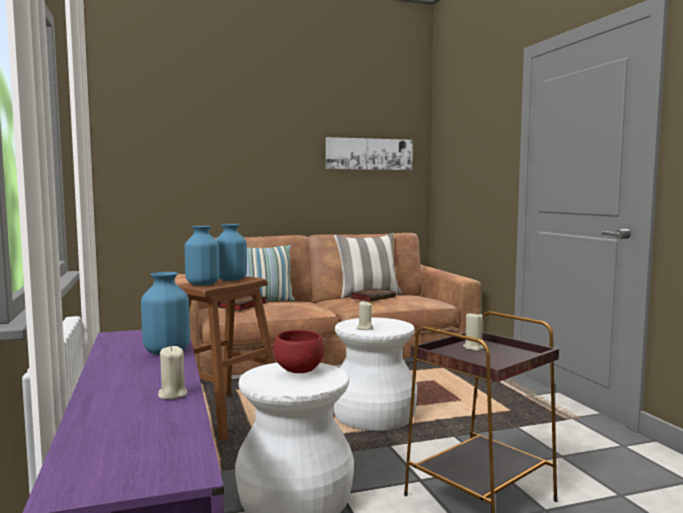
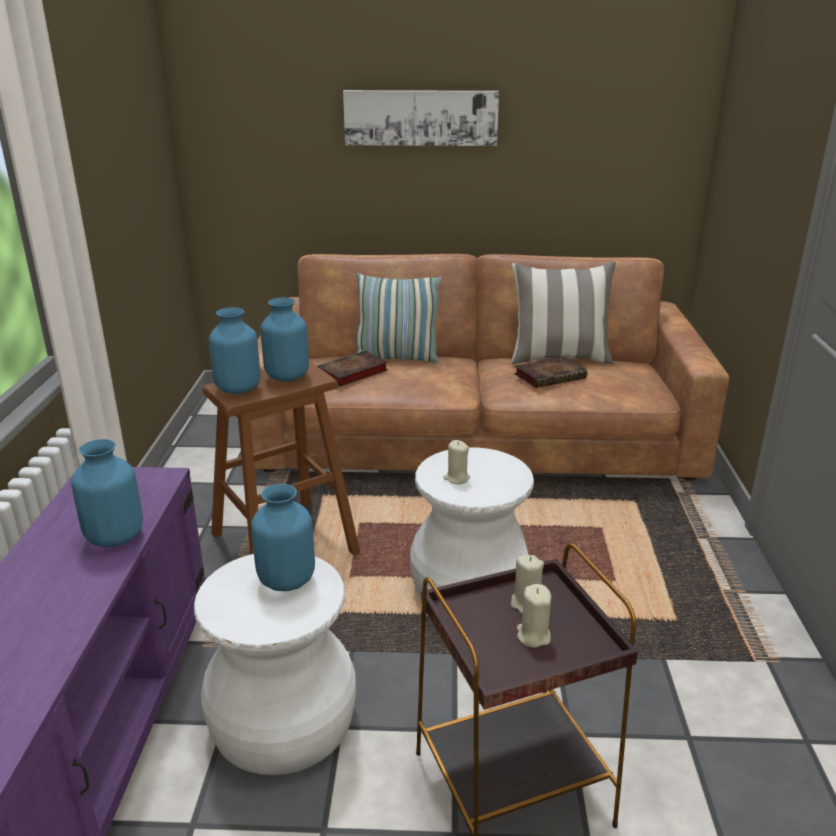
camera: 20 degrees right, 20 degrees up
(172, 394) = (45, 652): beige candle -> beige candle (533, 635)
(300, 371) = (287, 580): red bowl -> blue vase
(369, 154) = (600, 115): picture -> picture (421, 117)

